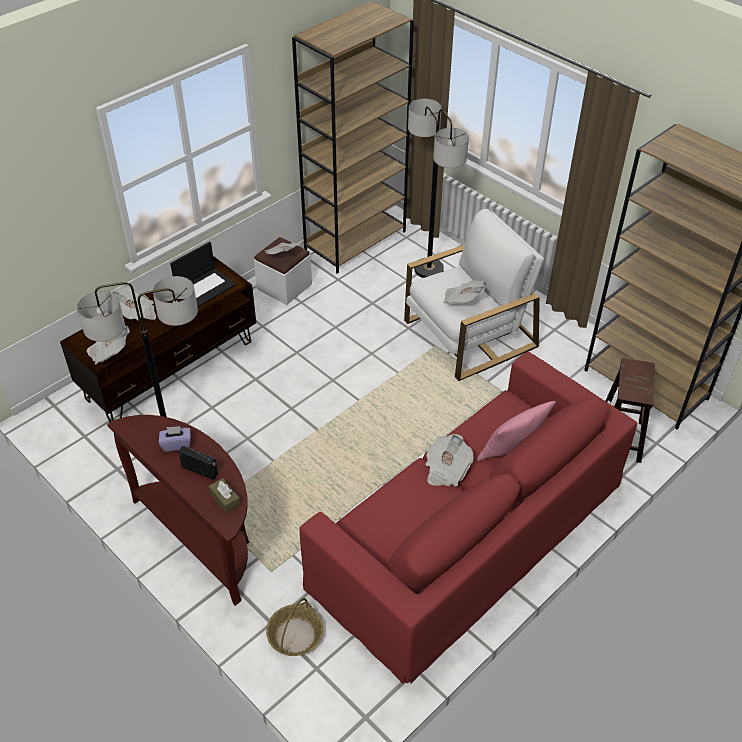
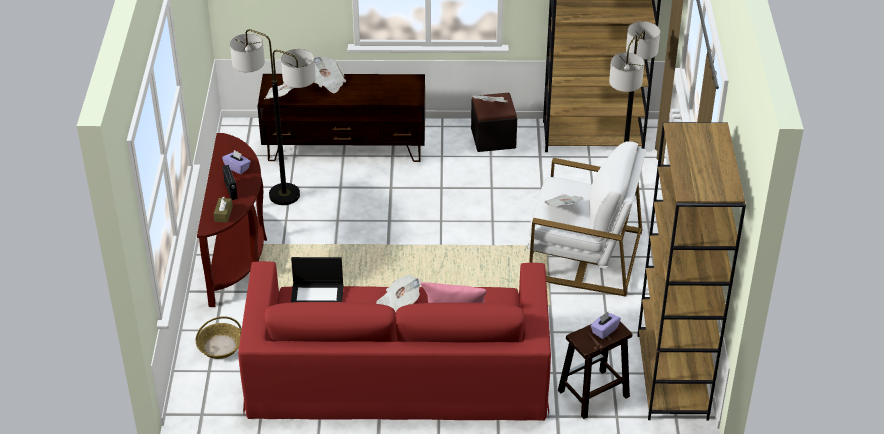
camera: 45 degrees right, 5 degrees down
(205, 287) = (391, 91): laptop -> laptop (317, 296)
(284, 287) = (493, 138): white ottoman -> black ottoman
(636, 375) = (604, 330): none -> purple tissue box

